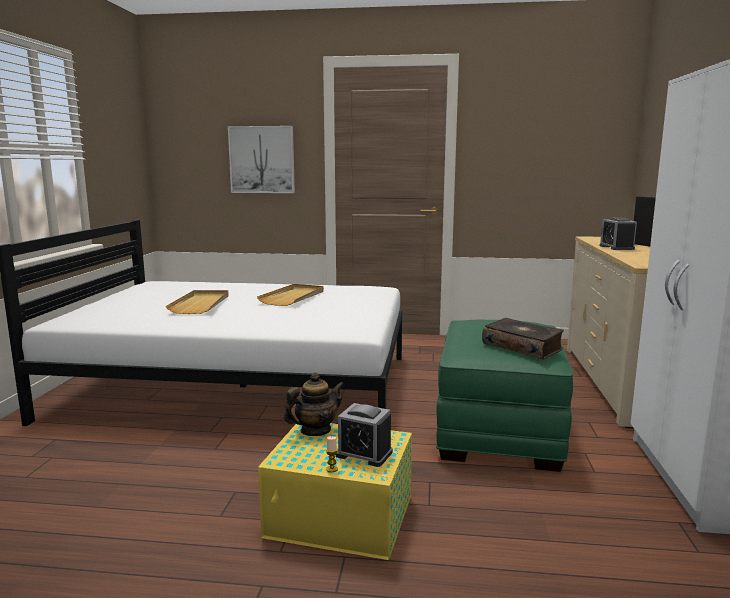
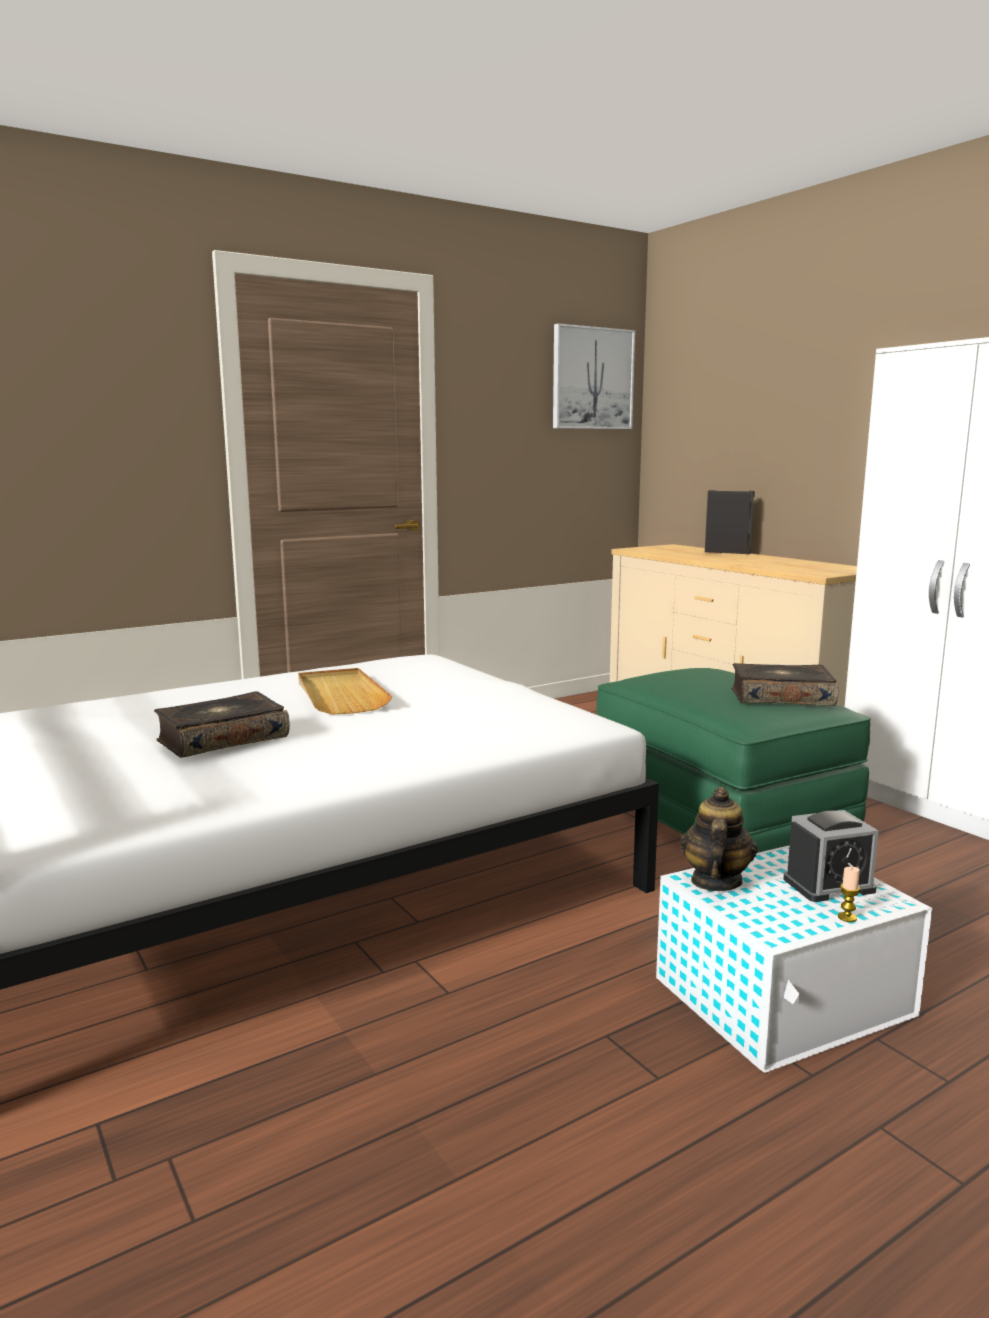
camera: 40 degrees left, 0 degrees up
(201, 304) = (222, 739): beige tray -> book
(262, 160) = (98, 442): picture -> picture (592, 378)
(342, 517) = (786, 997): yellow storage box -> white storage box
(616, 247) = (712, 558): alarm clock -> none

